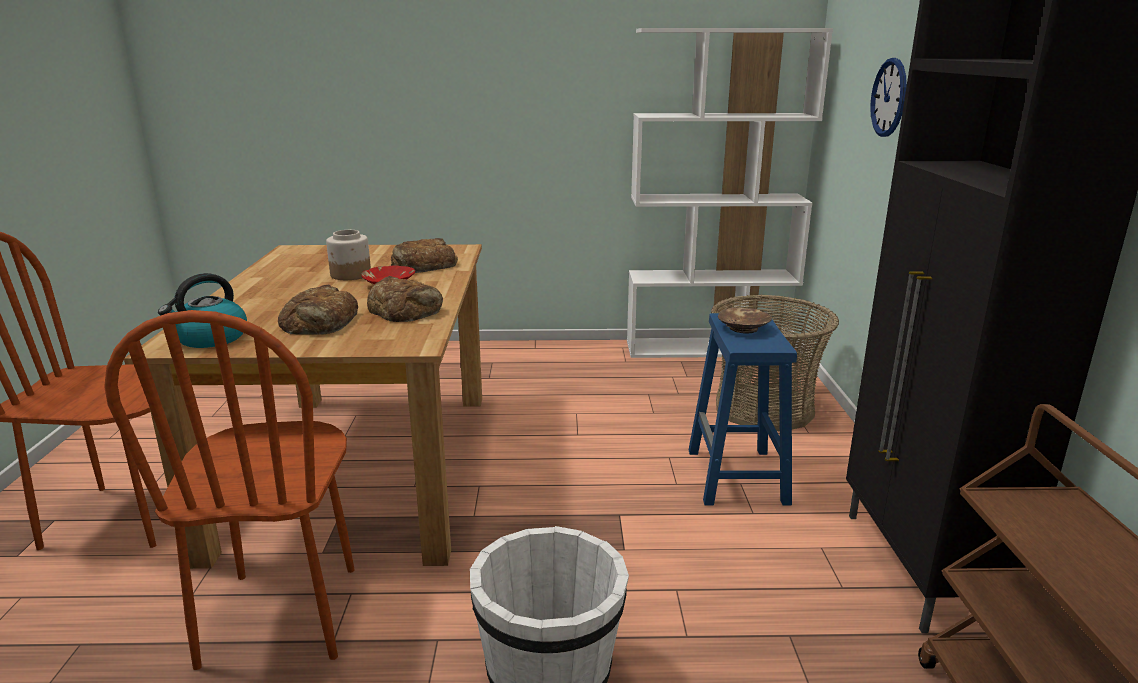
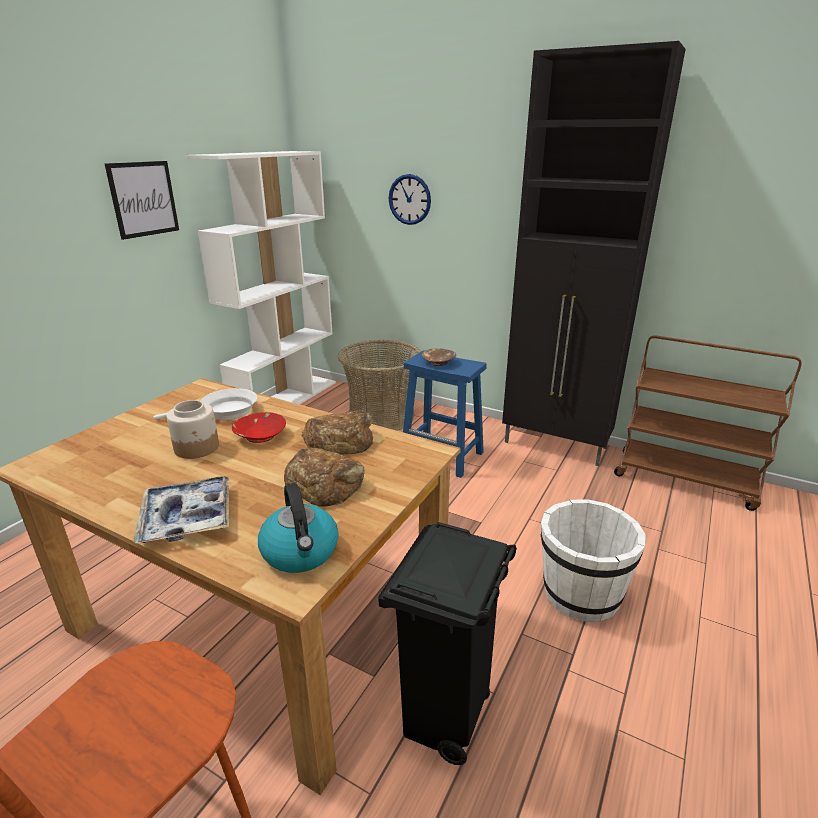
camera: 60 degrees left, 5 degrees up
(245, 298) = (187, 517): none -> tray
(282, 615) = (444, 721): brown chair -> black trash can
(422, 265) = (224, 411): bread -> white frying pan
(575, 72) = (143, 199): none -> picture

